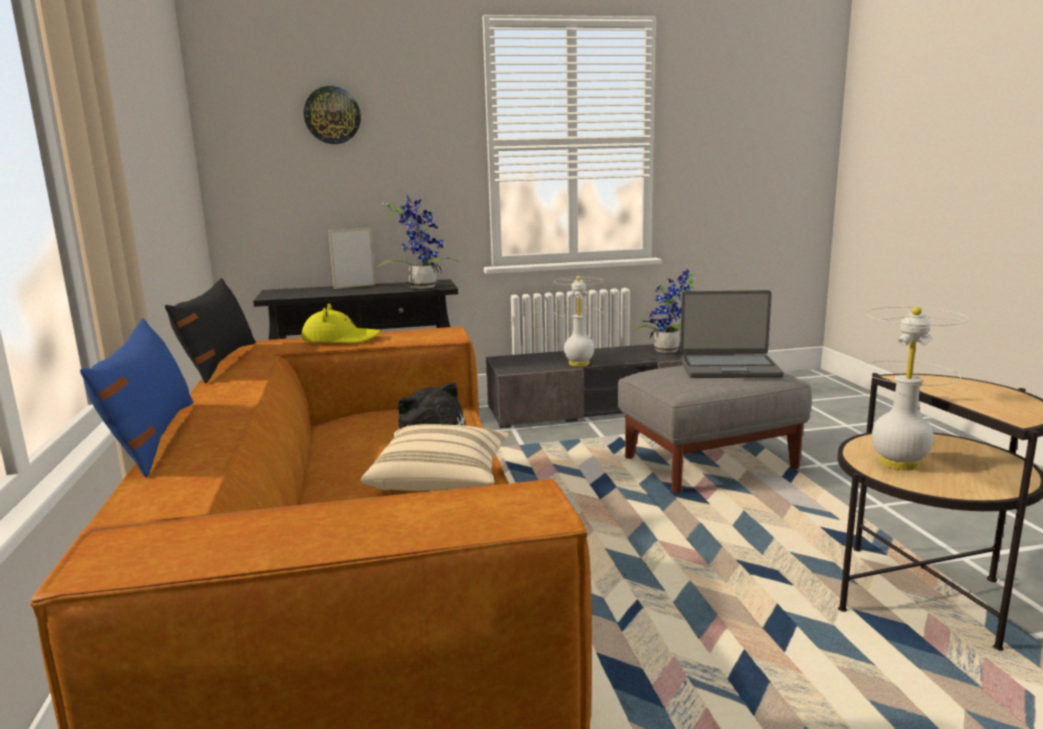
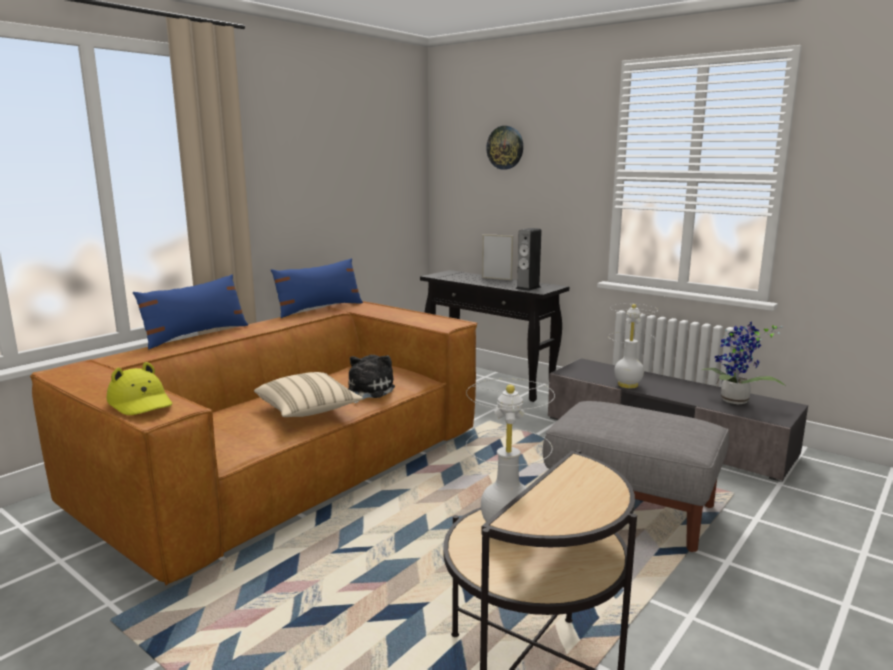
camera: 50 degrees right, 0 degrees up
(219, 362) = (319, 309): black pillow -> blue pillow
(340, 339) = (395, 311): yellow hat -> yellow hat (141, 403)
(422, 287) = (528, 288): potted plant -> speaker
(729, 368) = (659, 423): laptop -> none

